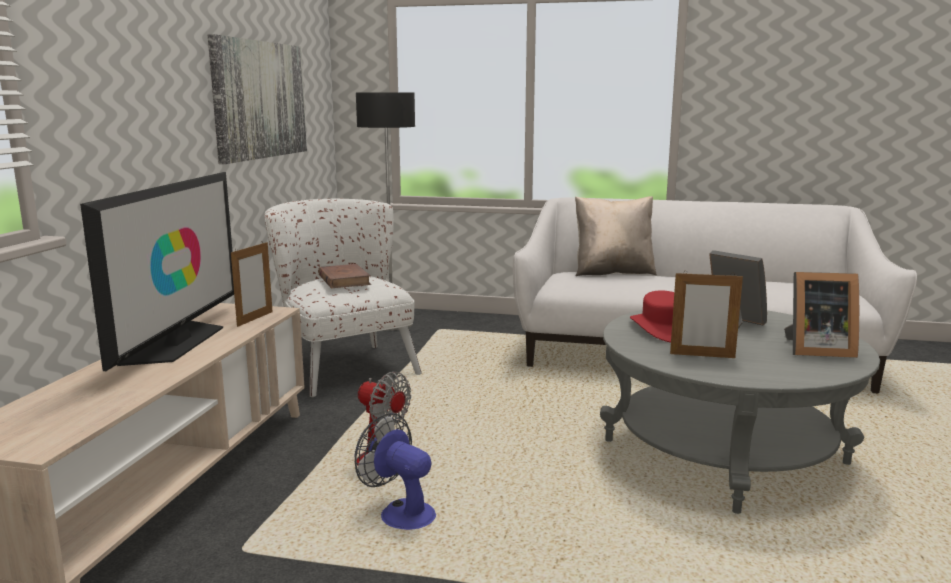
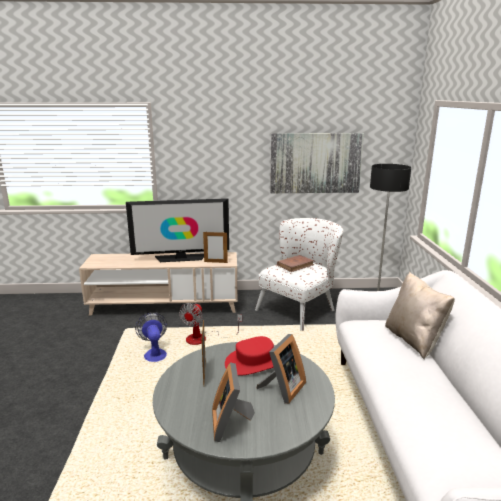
camera: 75 degrees right, 5 degrees up
(400, 512) = (154, 353): fan -> fan turned 45 degrees counterclockwise

